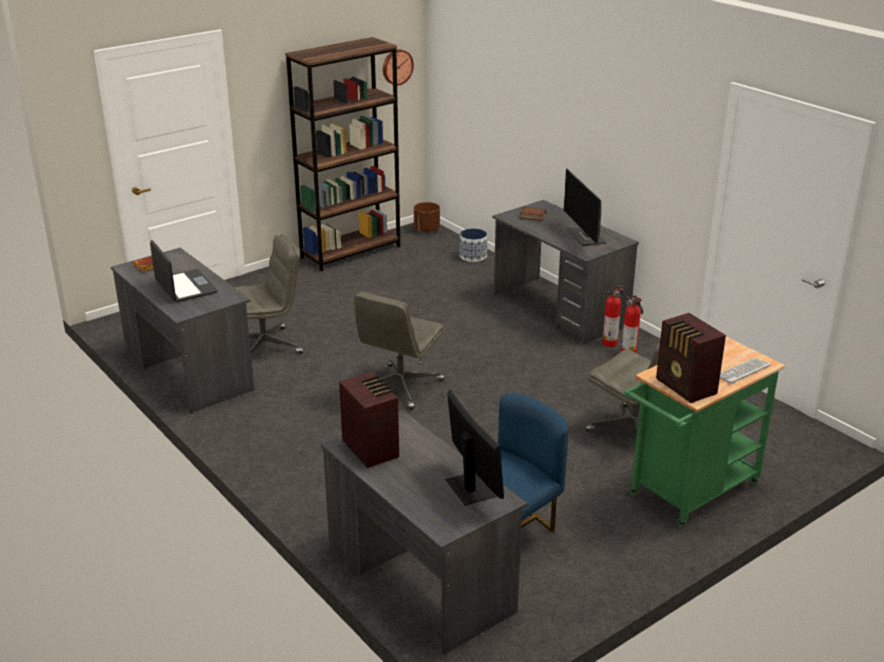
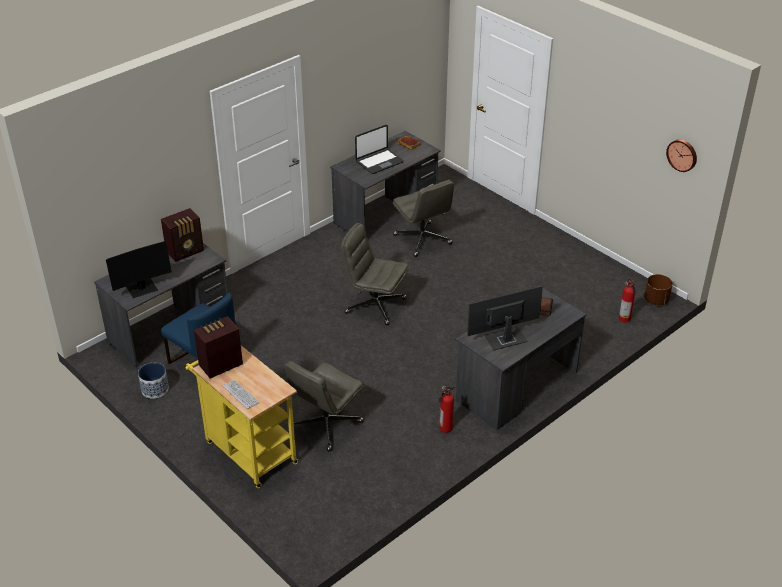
camera: 85 degrees right, 10 degrees up
(351, 252) = (592, 261): brown bookcase -> none
(473, 256) = (608, 331): planter -> planter (154, 389)
(611, 343) = (461, 417): fire extinguisher -> fire extinguisher (624, 319)
(688, 493) = (247, 450): green cart -> yellow cart

